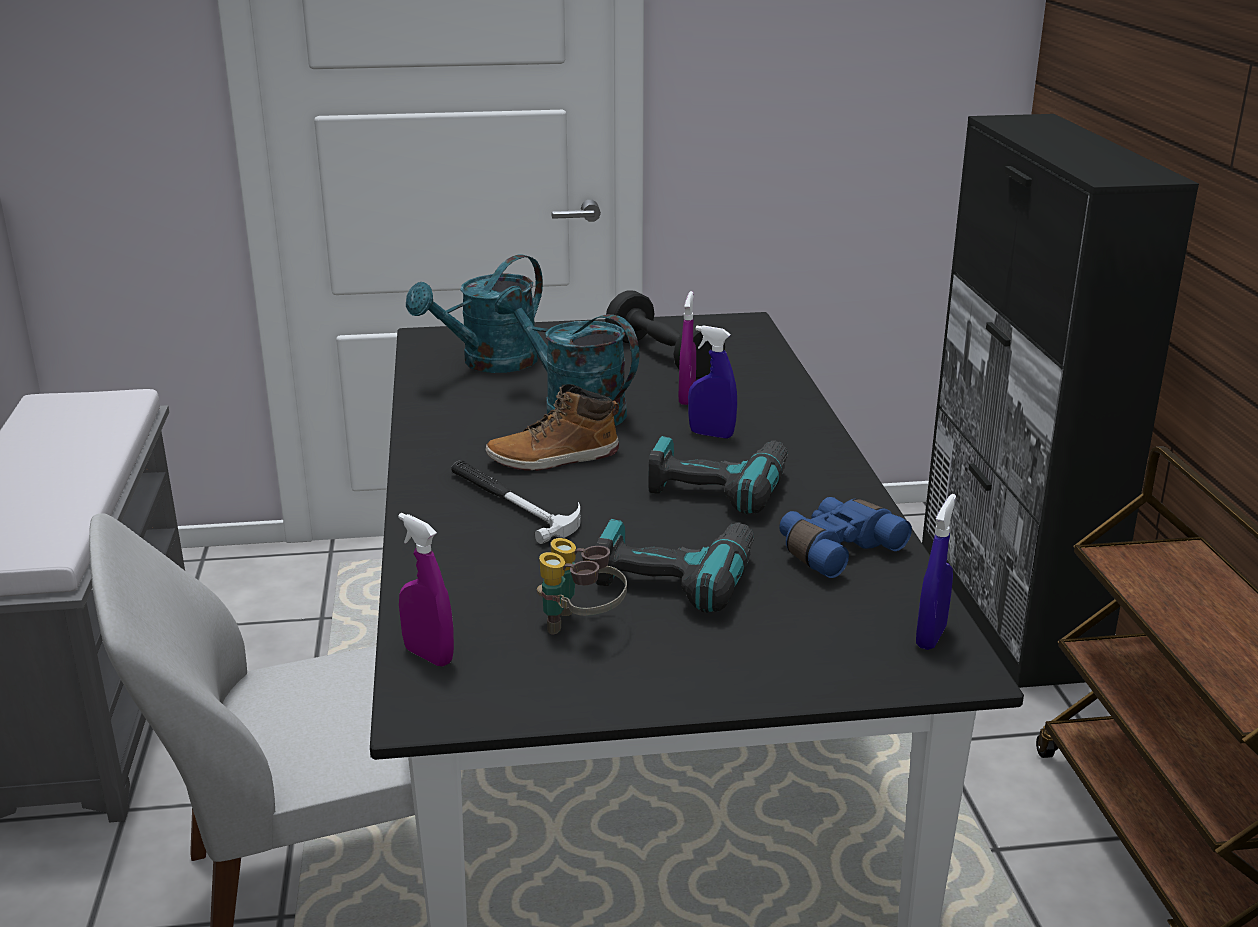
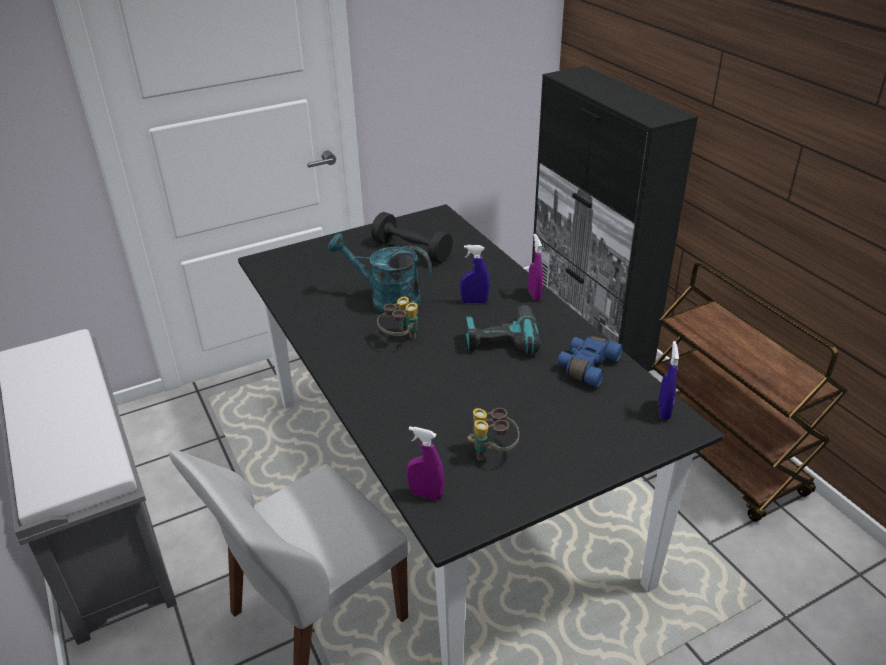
camera: 20 degrees left, 10 degrees up
(489, 364) = (314, 275): turquoise watering can -> none
(512, 503) = (398, 376): hammer -> none
(554, 458) = (400, 338): boot -> binoculars
(676, 576) = (519, 405): power drill -> none
(687, 398) = (444, 278): purple spray bottle -> purple spray bottle (534, 295)

